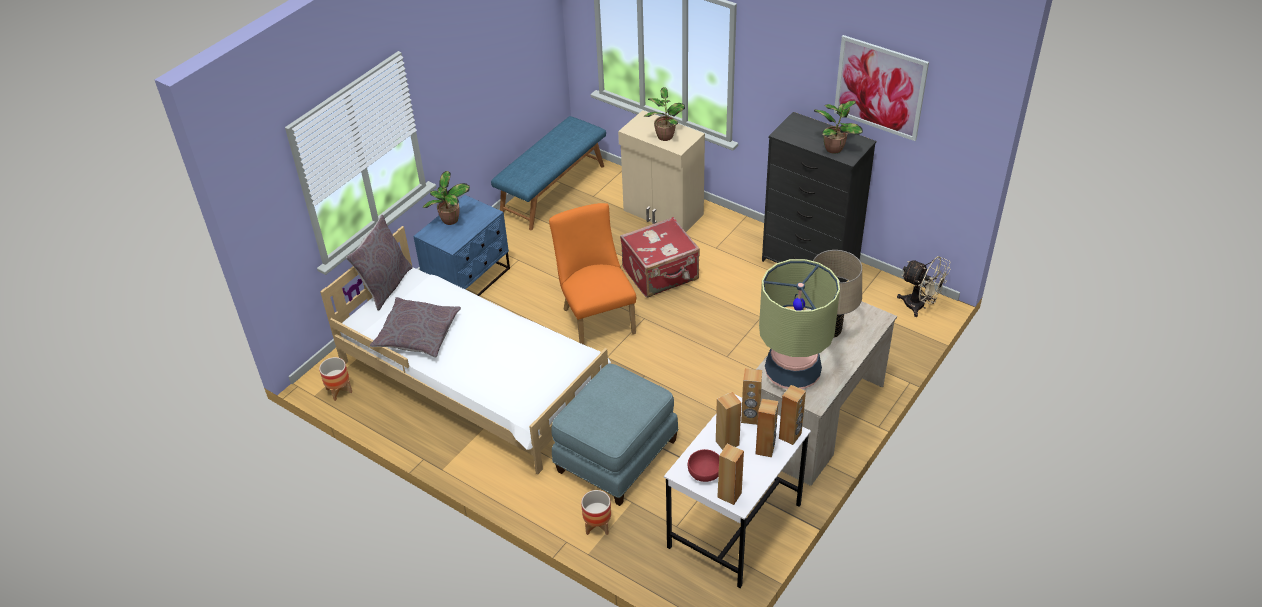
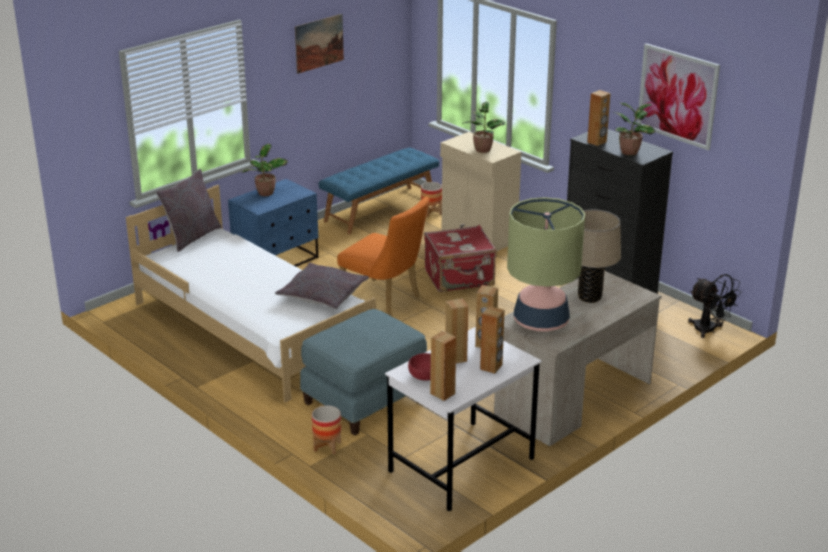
camera: 10 degrees right, 15 degrees down
(339, 391) = (127, 321): planter -> planter (431, 212)
(417, 334) = (206, 271): grey pillow -> grey pillow (322, 294)
(477, 46) = (319, 43): none -> picture
(596, 318) = (385, 300): orange chair -> orange chair turned 135 degrees clockwise
(790, 436) = (519, 361): brown speaker -> brown speaker (597, 142)
(920, 306) = (709, 330): beige fan -> black fan

